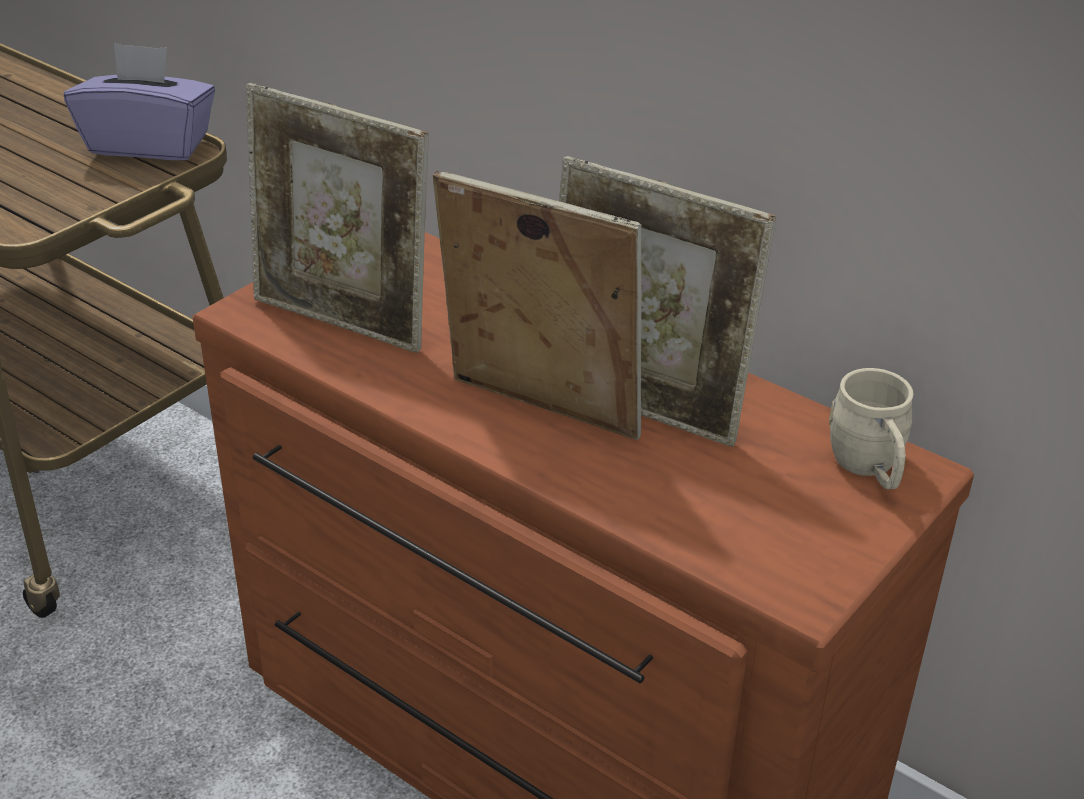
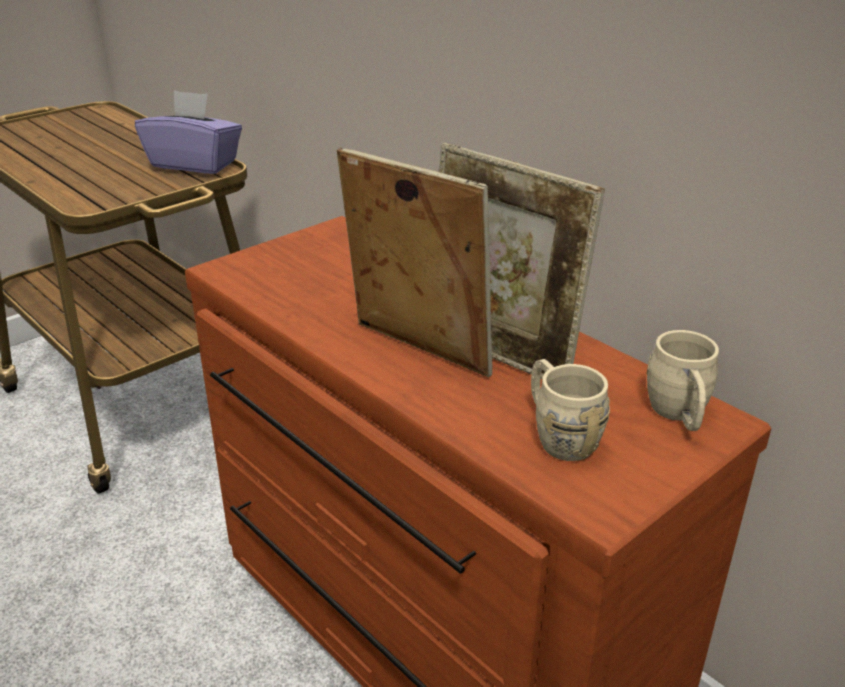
camera: 10 degrees right, 5 degrees down
(343, 321) = (290, 280): picture frame -> none
(737, 508) = (559, 435): none -> beige mug

